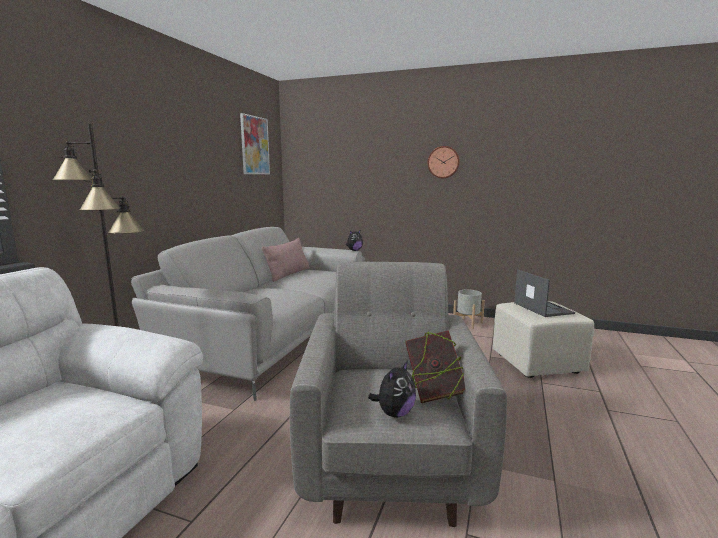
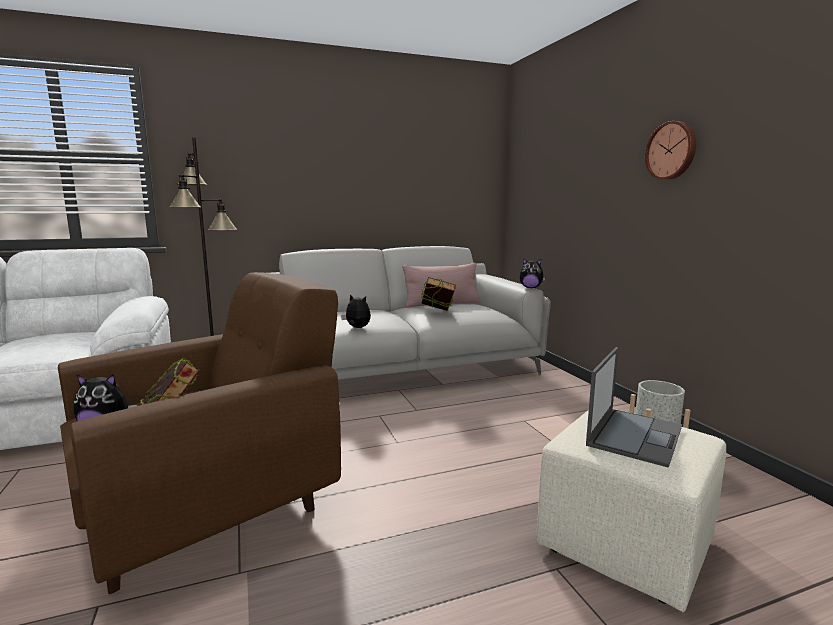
camera: 50 degrees right, 0 degrees up
(254, 145) = (451, 149): picture -> none
(293, 303) = (357, 328): none -> plush toy
(313, 280) = (437, 313): none -> book
(391, 459) = (214, 511): grey armchair -> brown armchair

